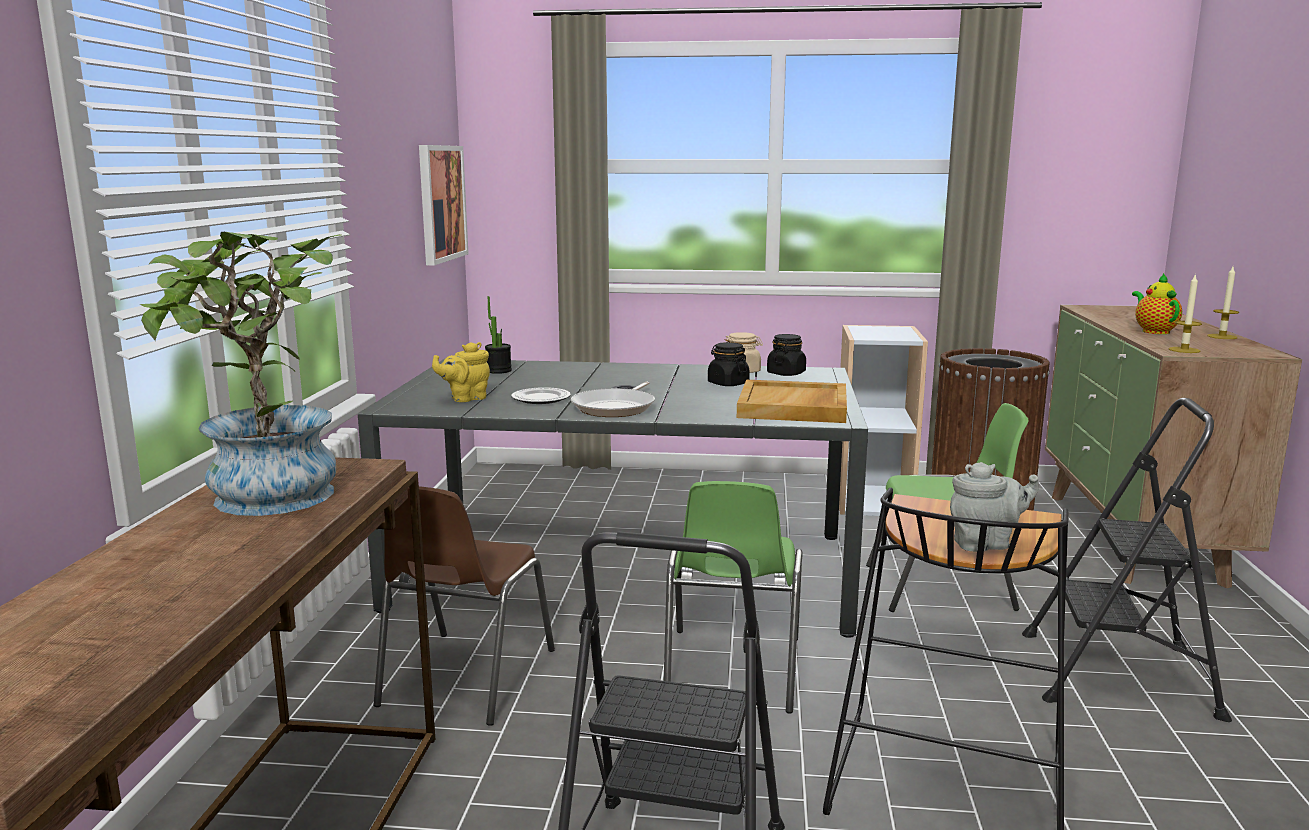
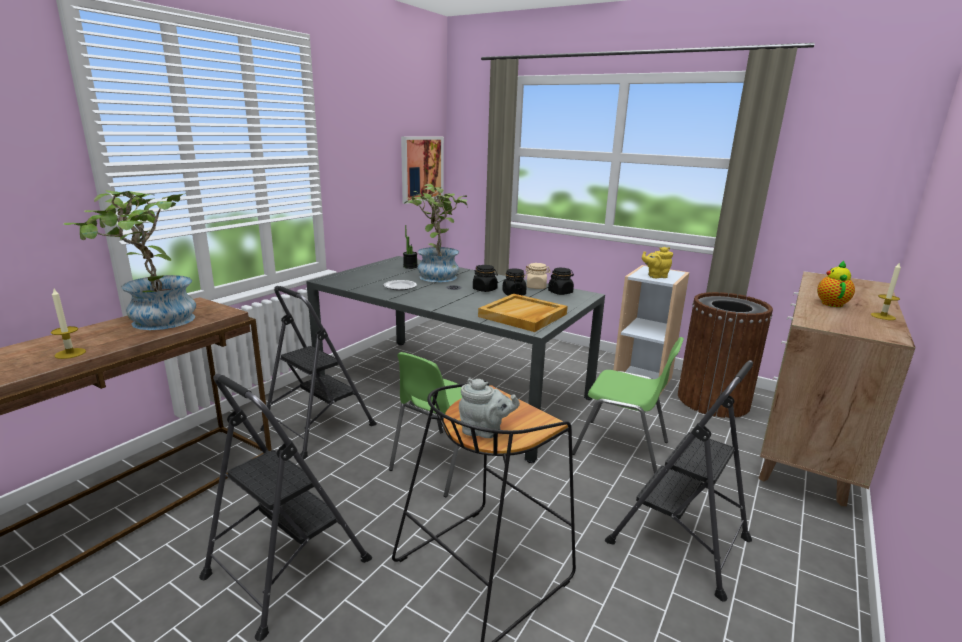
camera: 25 degrees right, 5 degrees up
(464, 678) = (316, 427): brown chair -> black step ladder
(465, 398) = (366, 280): yellow teapot -> yellow teapot (655, 276)
(566, 376) = (437, 275): none -> potted plant
(616, 407) = (427, 299): frying pan -> none
(677, 384) = (485, 289): none -> black jar
(1184, 350) = (821, 322): candle -> candle (70, 353)

